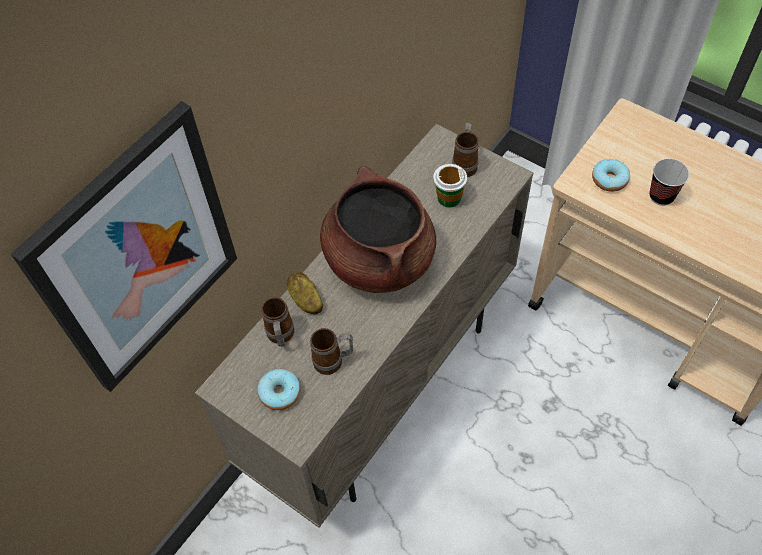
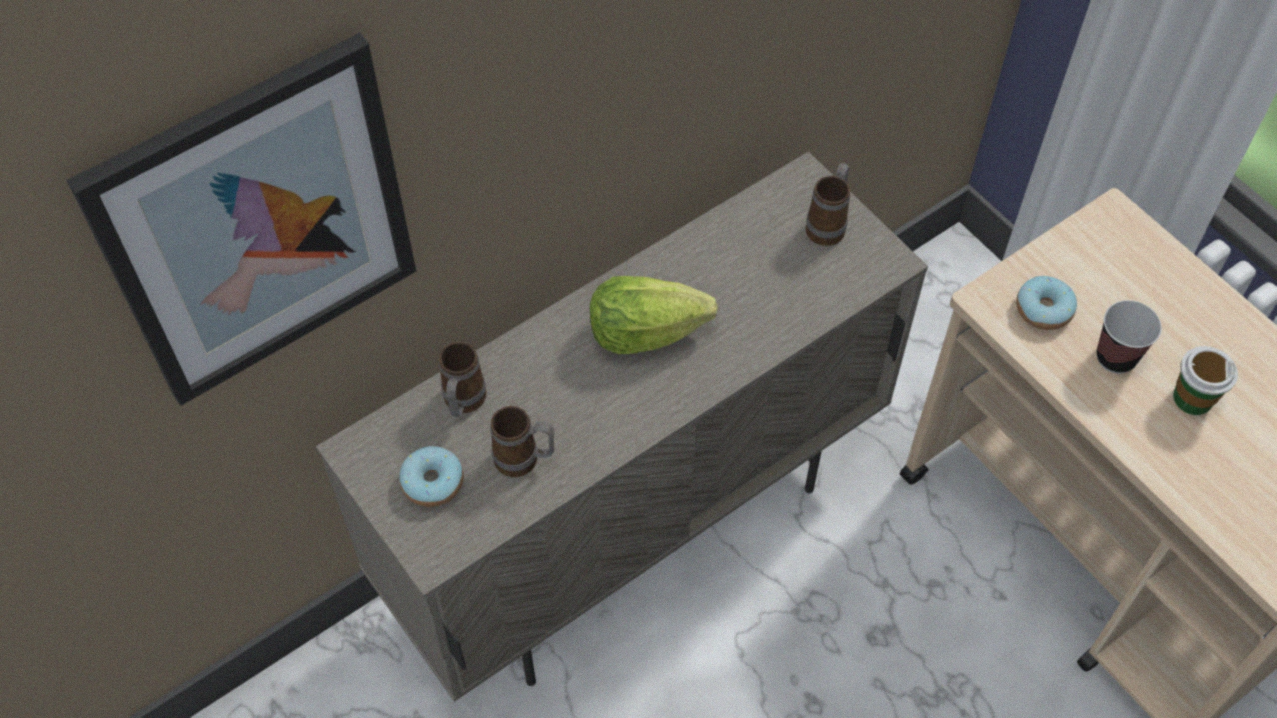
camera: 15 degrees right, 0 degrees up
(305, 300) = (517, 361): potato -> none
(378, 260) = (644, 332): brown cooking pot -> lettuce
(449, 198) = (783, 269): cup -> cup (1192, 398)

